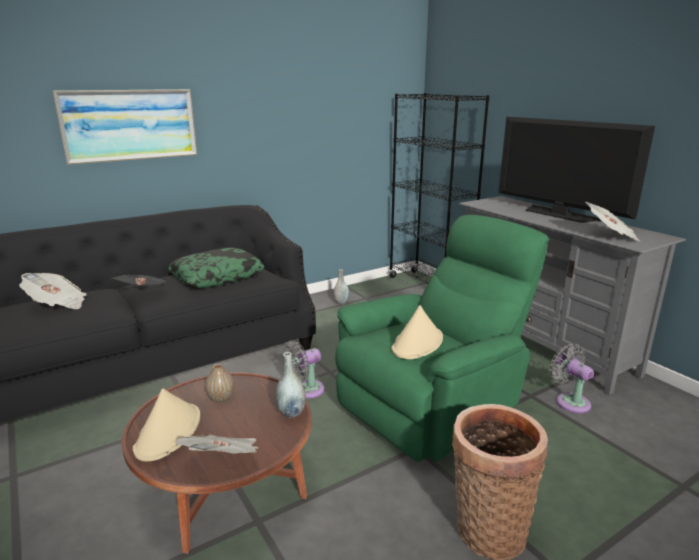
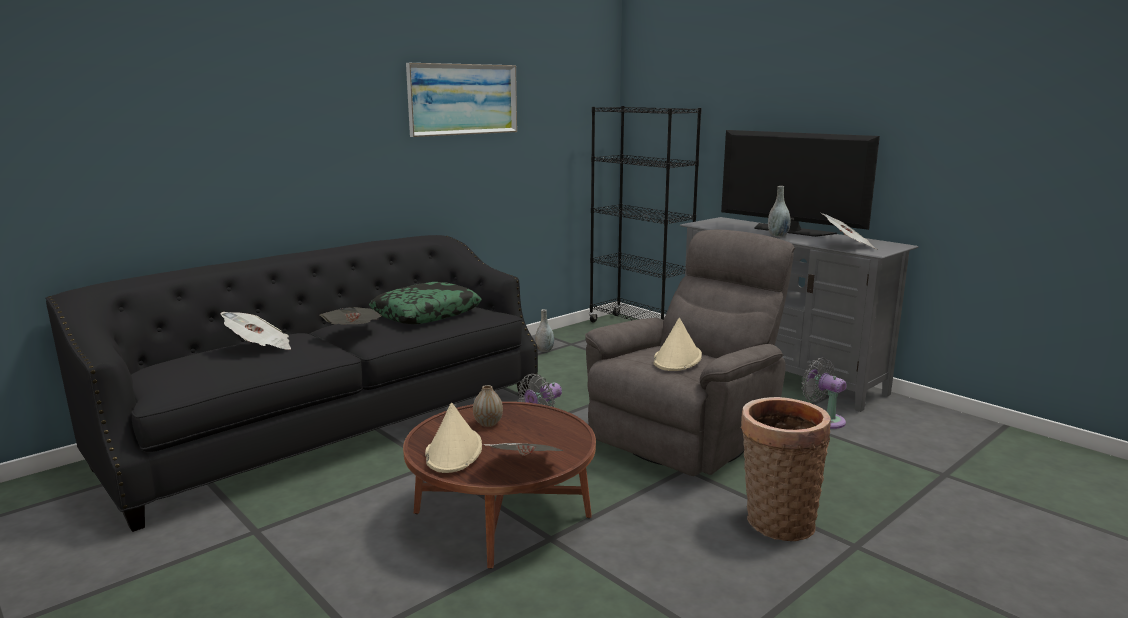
camera: 10 degrees left, 5 degrees down
(130, 125) = (315, 143): picture -> picture (463, 99)
(291, 412) = (570, 428): grey vase -> grey vase (778, 235)
(434, 407) = (689, 435): green armchair -> grey armchair

